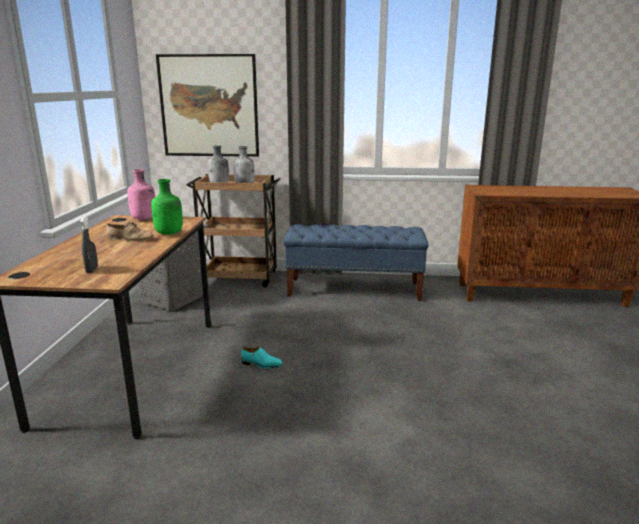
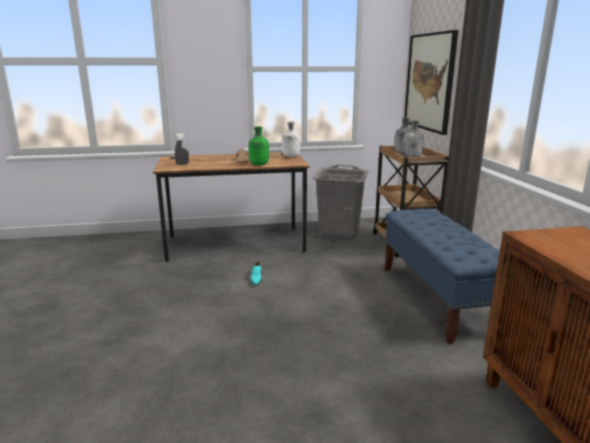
camera: 75 degrees right, 0 degrees up
(144, 219) = (290, 157): pink bottle -> white bottle

